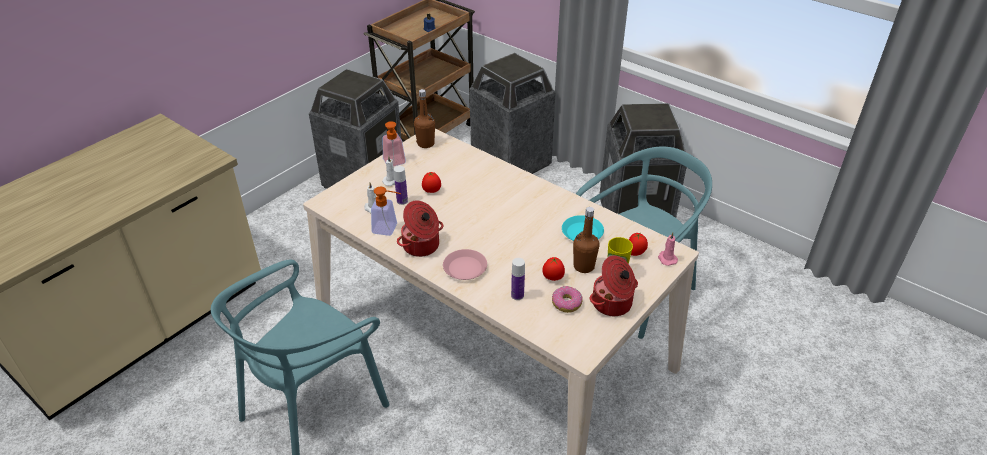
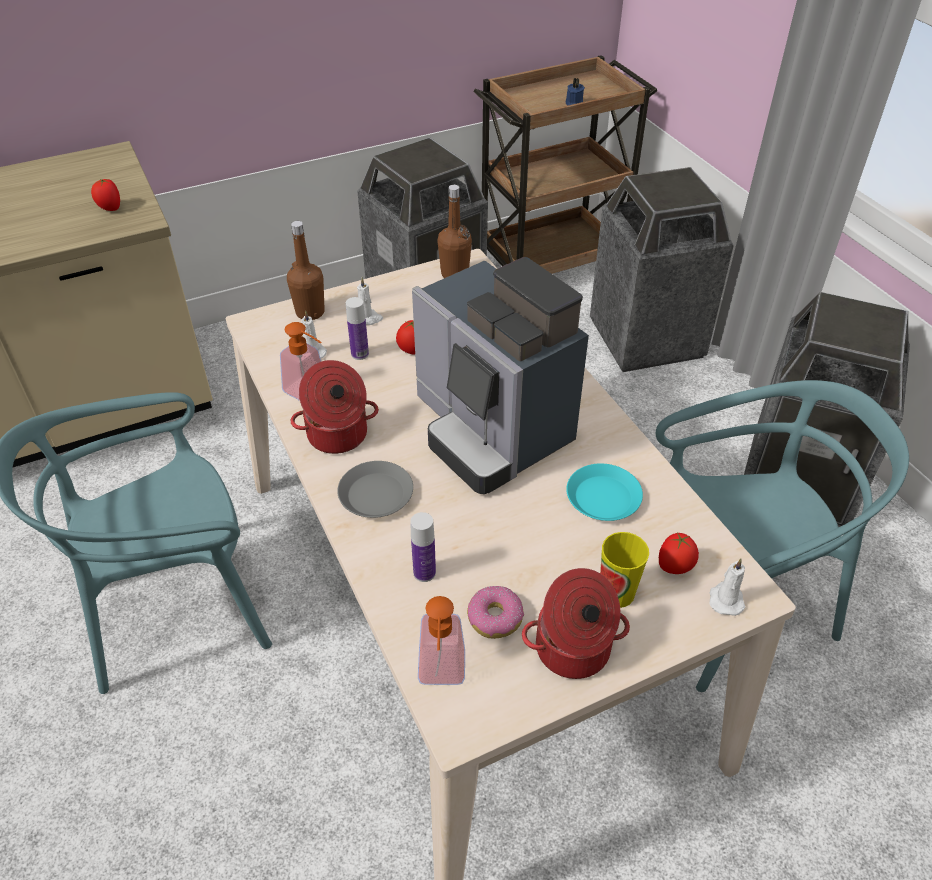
camera: 25 degrees right, 5 degrees up
(395, 163) = (391, 293): soap dispenser -> soap dispenser (441, 675)
(465, 268) = (376, 495): pink plate -> grey plate
(503, 218) = (491, 430): none -> coffee machine
(553, 278) = (502, 562): tomato -> tomato (110, 209)
(583, 266) = (567, 560): brown bottle -> brown bottle (310, 312)
(666, 259) = (725, 599): pink candle -> white candle

